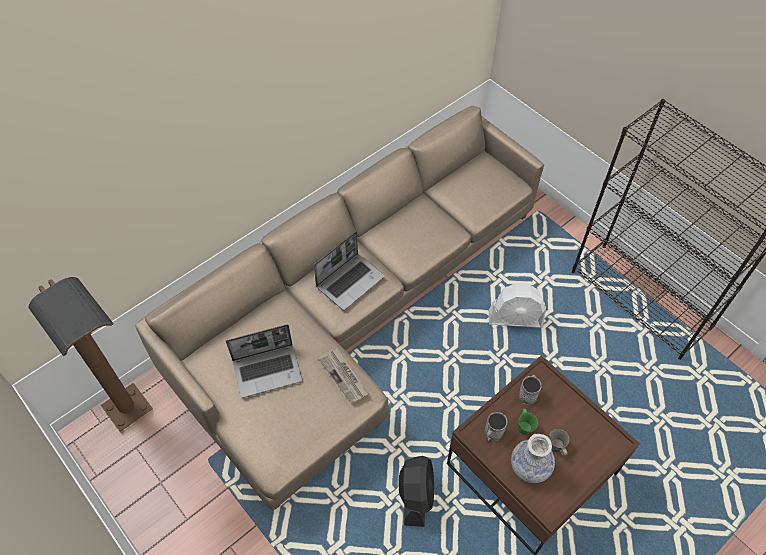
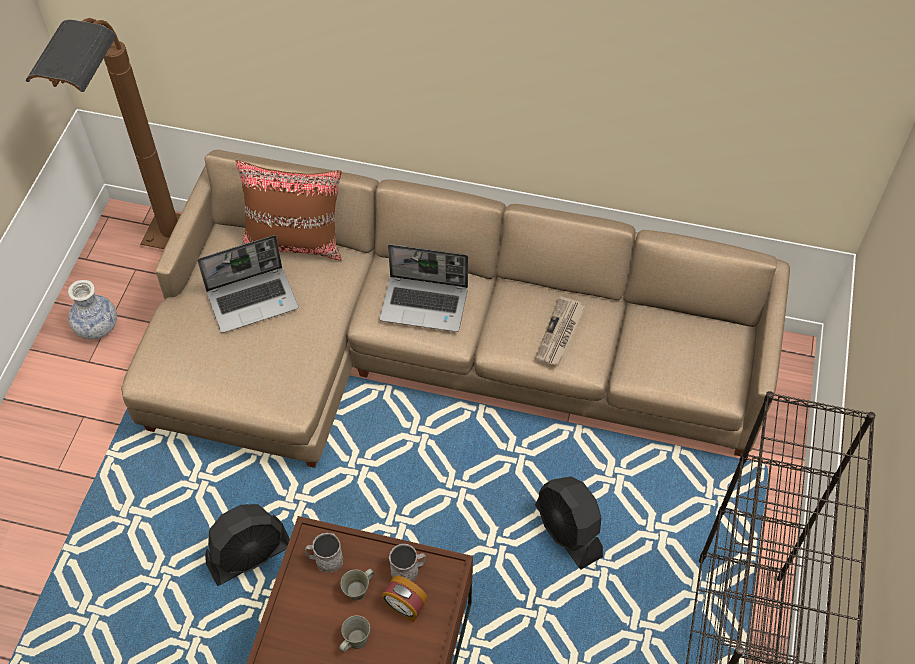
camera: 55 degrees right, 0 degrees up
(242, 322) = (295, 242): none -> brown pillow
(268, 370) = (253, 300): laptop -> laptop turned 60 degrees counterclockwise
(344, 376) = (297, 372): newspaper -> newspaper (560, 333)
(515, 319) = (568, 531): white fan -> black fan
(524, 427) = (358, 590): green mug -> grey mug
(530, 466) = (309, 624): vase -> vase (97, 327)
(551, 408) = (405, 607): none -> alarm clock

